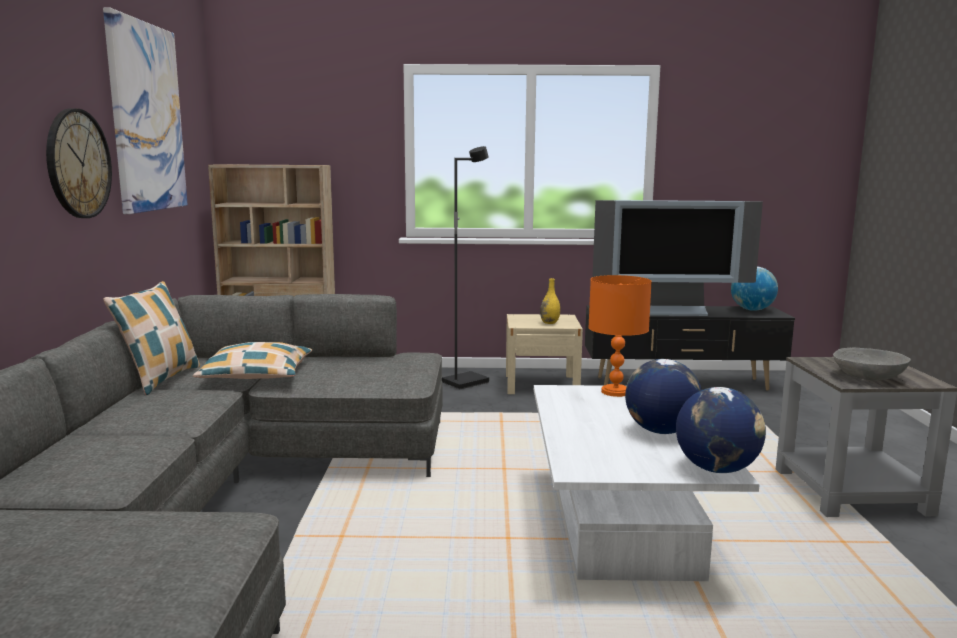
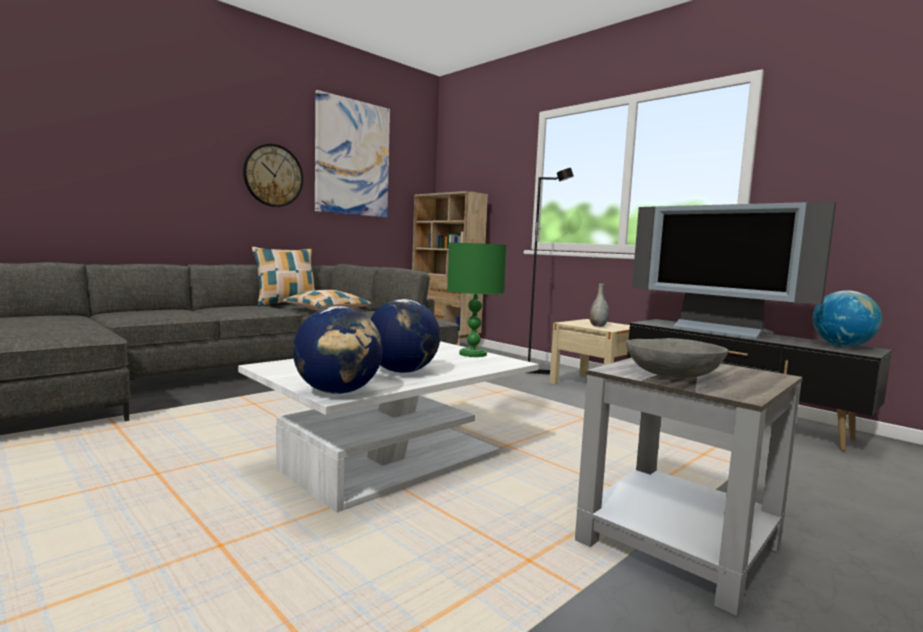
camera: 45 degrees right, 5 degrees down
(549, 323) = (598, 326): yellow vase -> grey vase
(615, 392) = (472, 354): orange table lamp -> green table lamp

